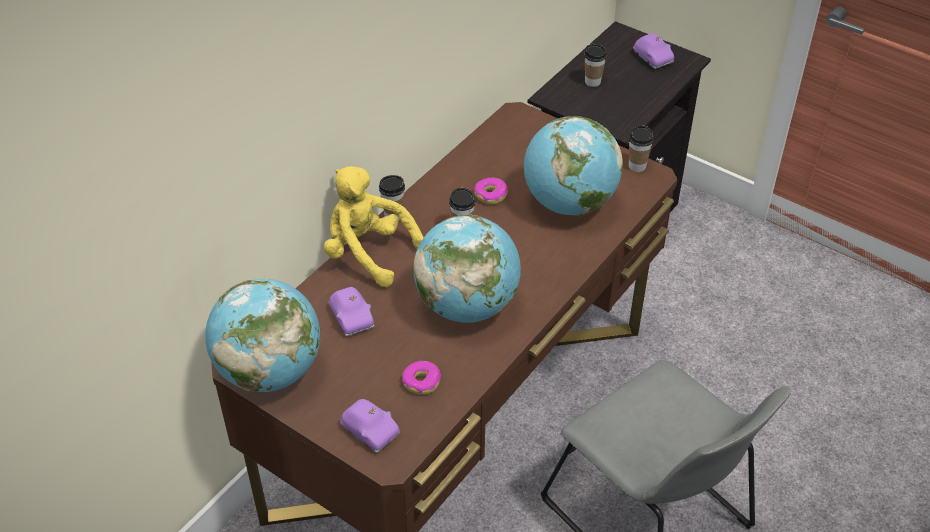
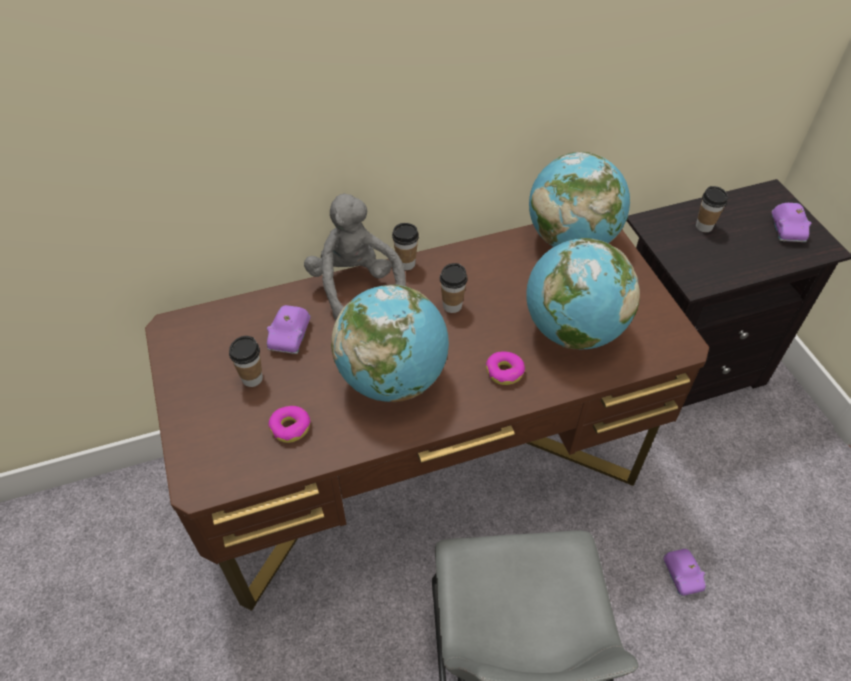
camera: 35 degrees right, 5 degrees up
(270, 371) = (187, 346): globe -> globe (571, 240)
(368, 253) = (355, 286): yellow plush toy -> grey plush toy
(371, 431) = (209, 447): purple toy car -> purple toy car (682, 575)
(491, 195) = (506, 286): donut -> donut (504, 372)
(637, 166) = (673, 327): cup -> cup (252, 378)

